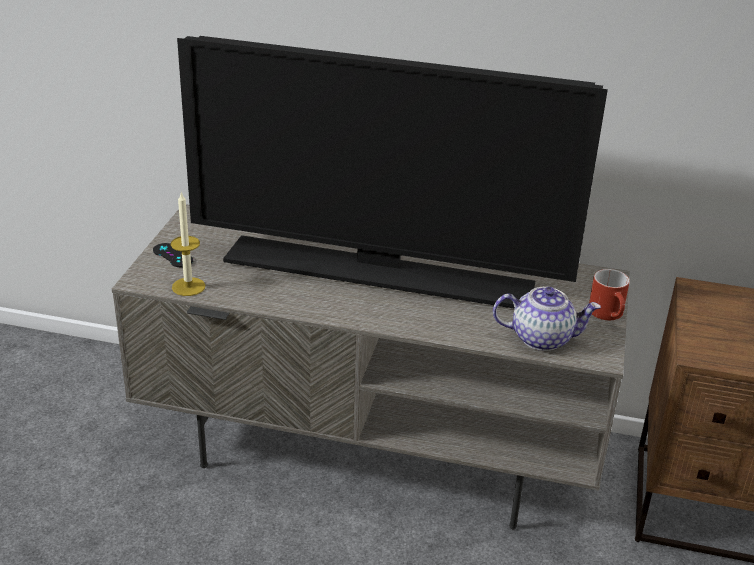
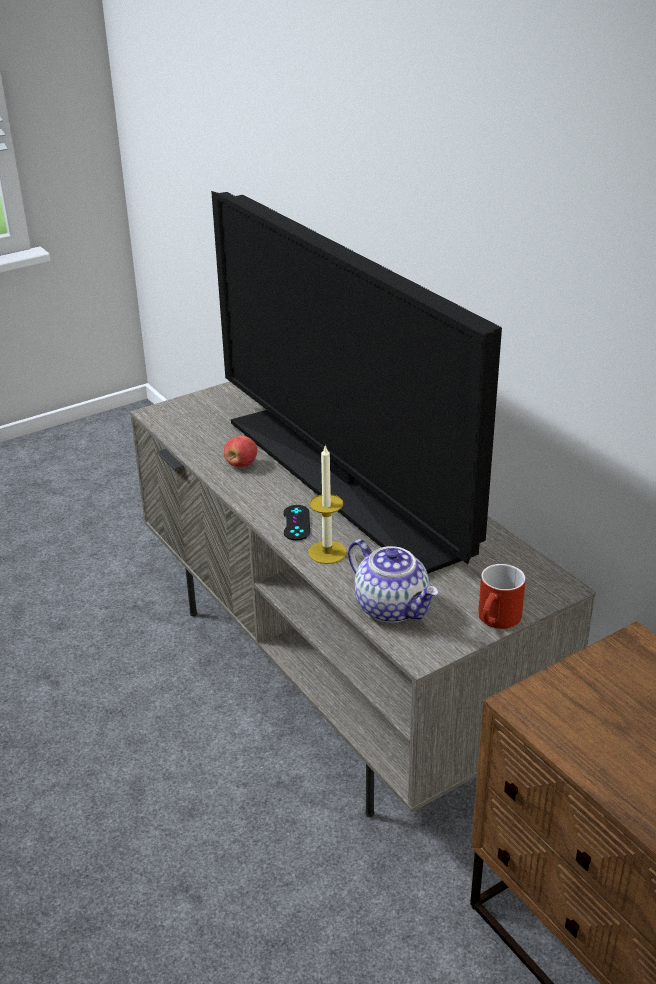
camera: 45 degrees right, 0 degrees up
(173, 255) = (206, 404): black game controller -> black game controller (296, 523)
(188, 286) = (180, 432): candle -> candle (327, 552)
(282, 290) = (241, 464): none -> apple

